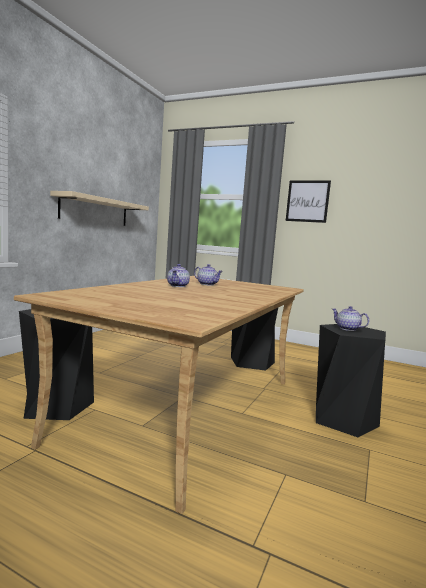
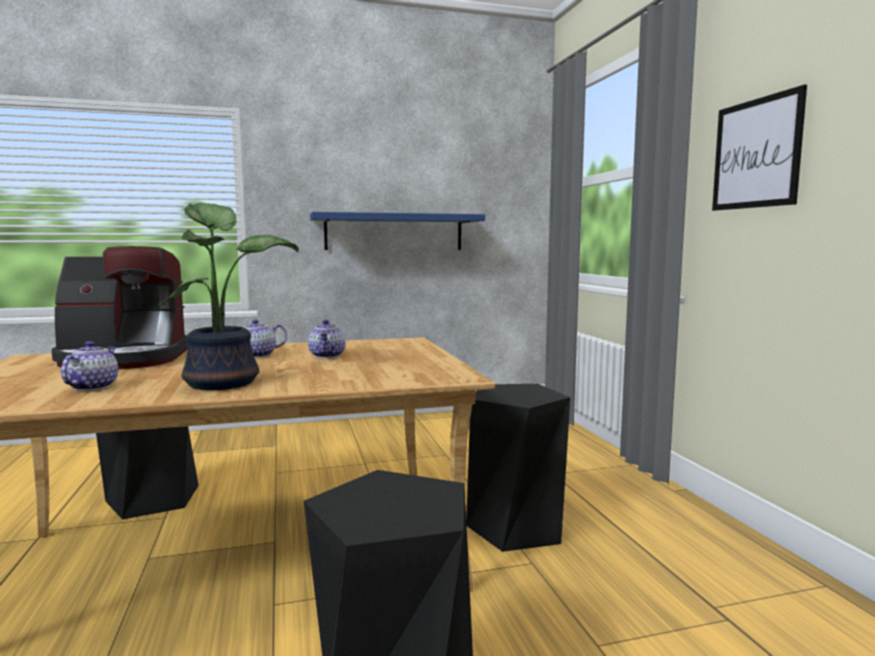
camera: 50 degrees right, 0 degrees up
(95, 211) = (394, 232): beige shelf -> blue shelf
(121, 291) = (124, 359): none -> coffee machine
(235, 296) = (224, 382): none -> potted plant
(347, 329) = (386, 494): teapot -> teapot (91, 387)

